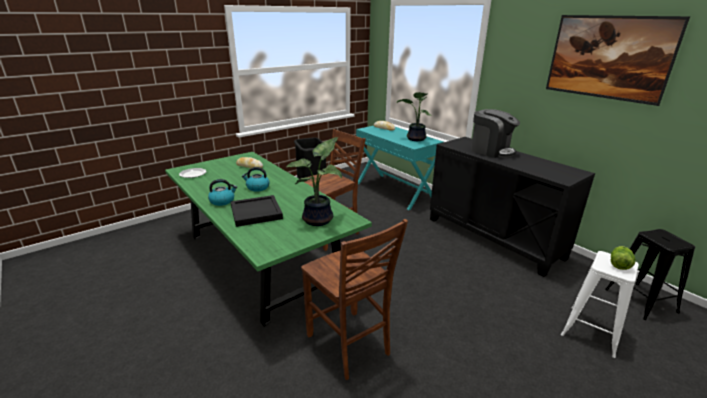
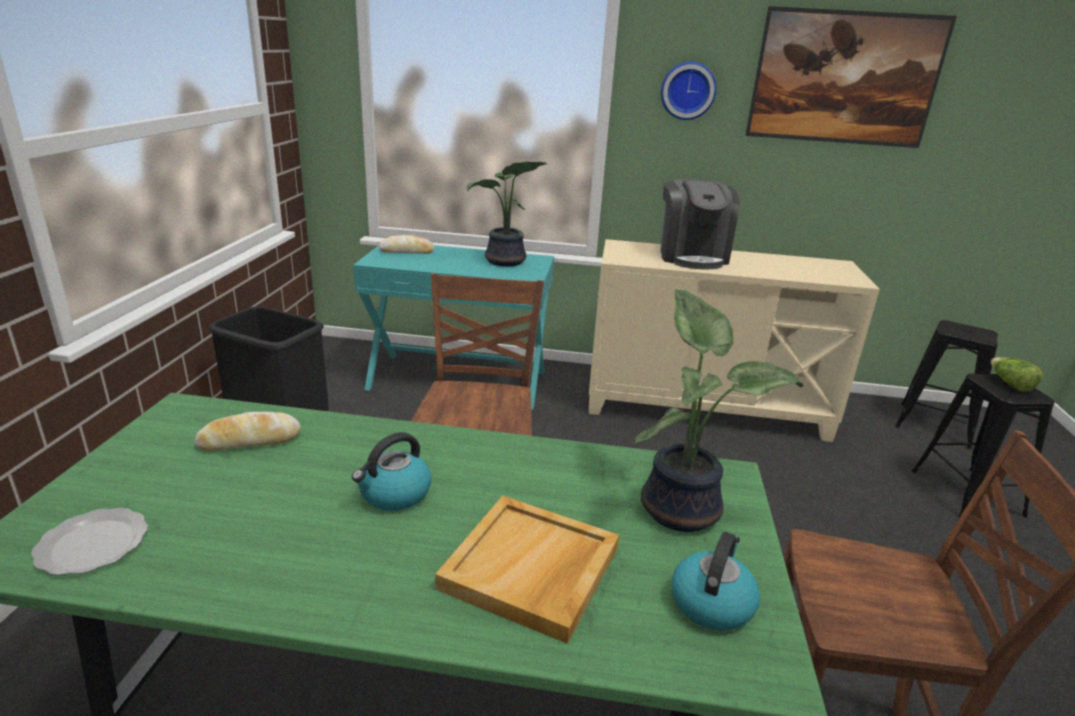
camera: 45 degrees left, 0 degrees up
(222, 201) = (378, 585): kettle -> kettle (711, 602)
(255, 213) = (531, 569): black tray -> beige tray
(491, 151) = (692, 256): coffee machine -> coffee machine turned 90 degrees clockwise
(493, 237) = (705, 407): black cabinet -> beige cabinet
(517, 62) = (688, 90): none -> wall clock
(591, 330) = (966, 493): white stool -> black stool

